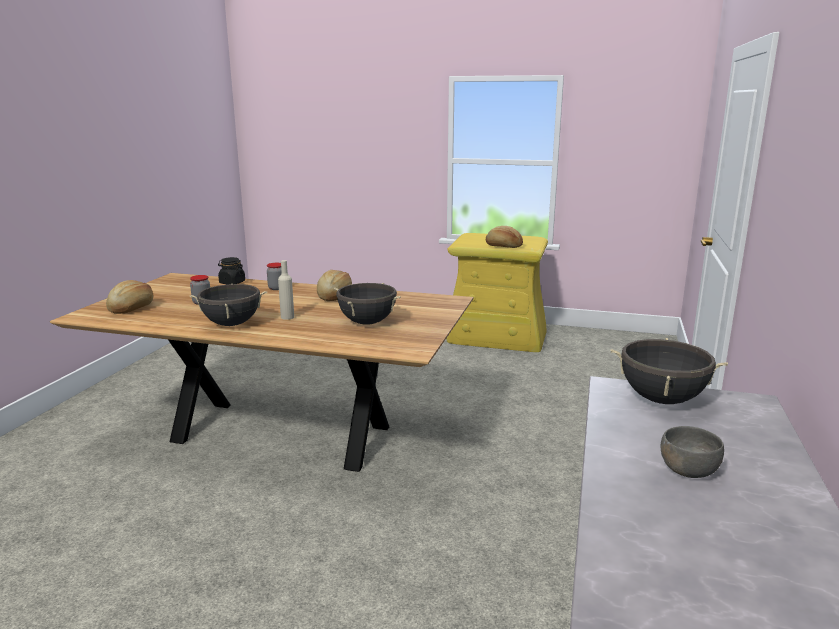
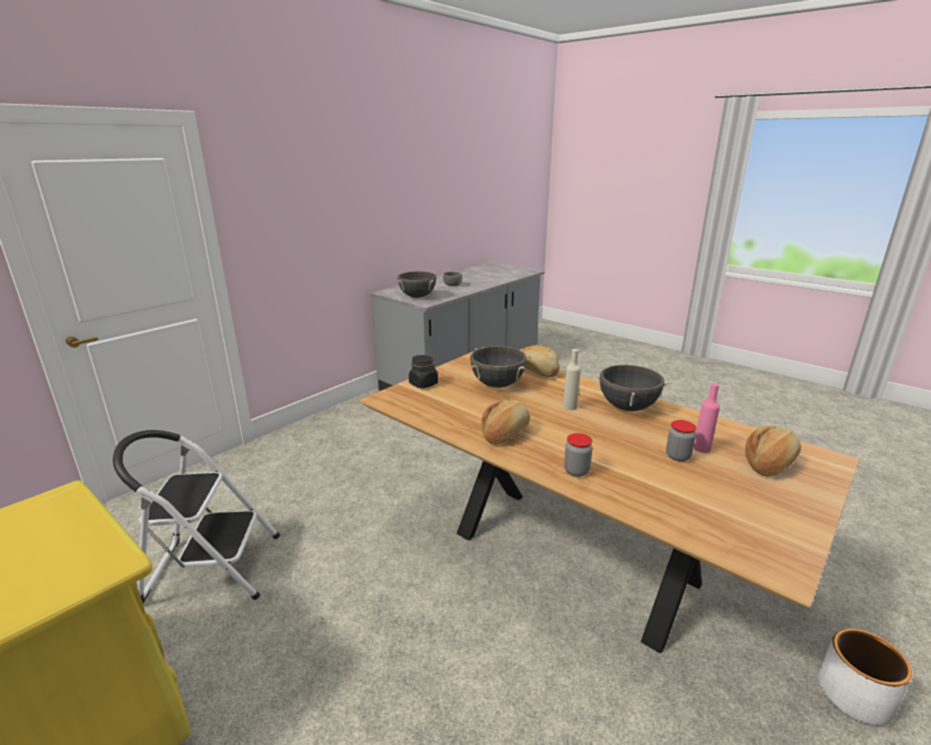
camera: 155 degrees left, 5 degrees up
(99, 412) = (853, 695): none -> white planter
(179, 308) = (701, 448): none -> pink bottle
(232, 283) = (651, 508): black jar -> black jar (423, 384)
(503, 246) = (68, 520): bread -> bread (537, 371)
(538, 375) = (209, 569): none -> step ladder

